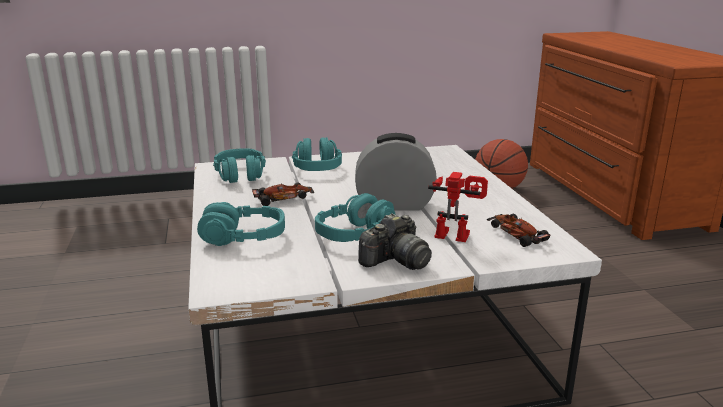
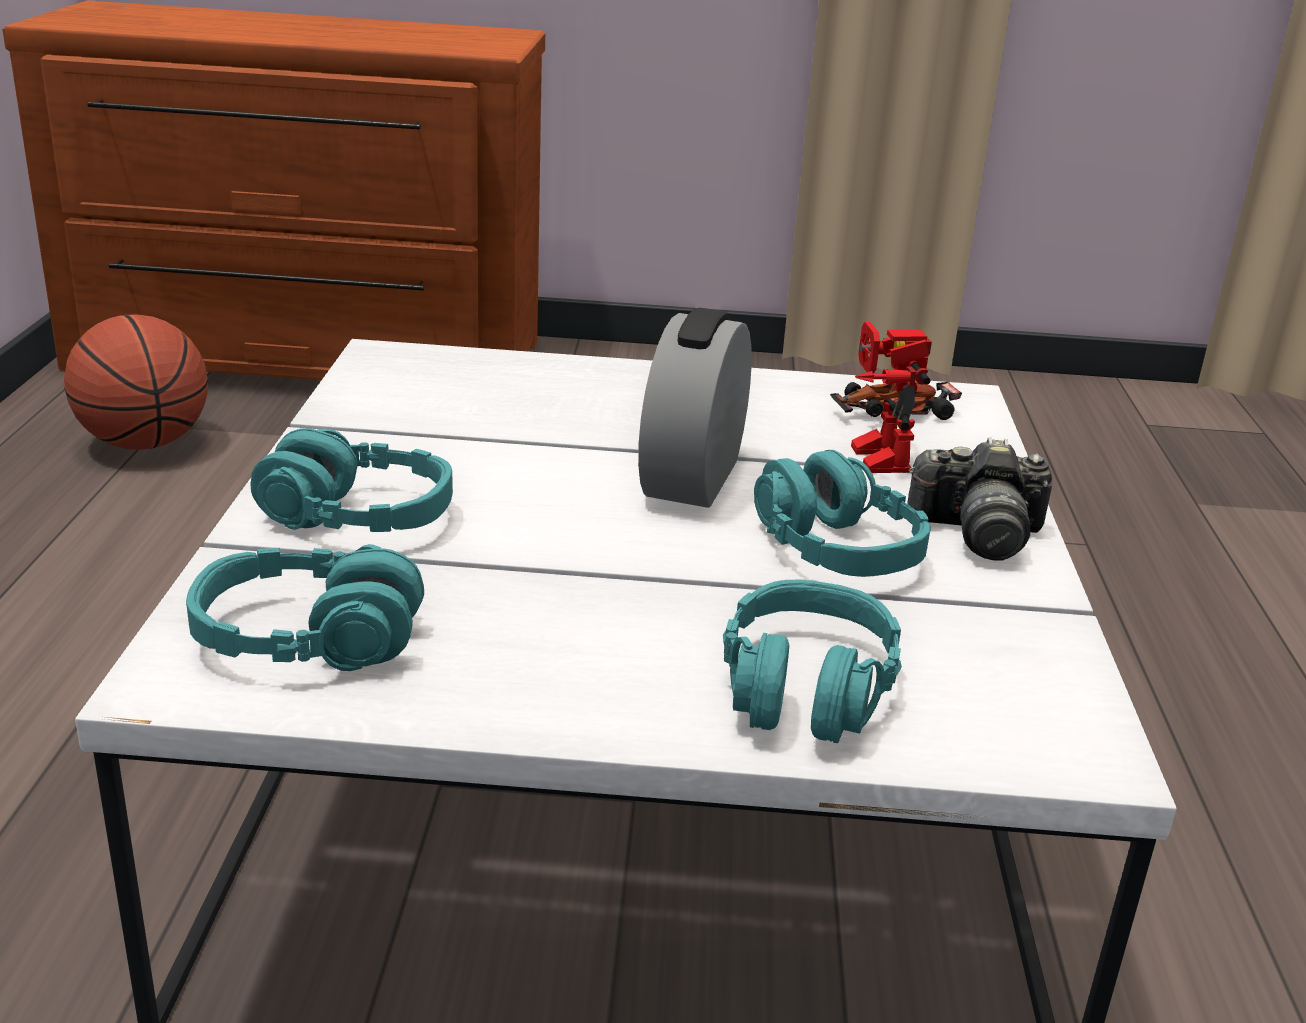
camera: 75 degrees left, 5 degrees up
(283, 199) = (573, 599): toy car -> none
(396, 261) = (977, 534): camera -> camera turned 120 degrees clockwise
(455, 234) = (869, 456): toy robot -> toy robot turned 45 degrees counterclockwise

